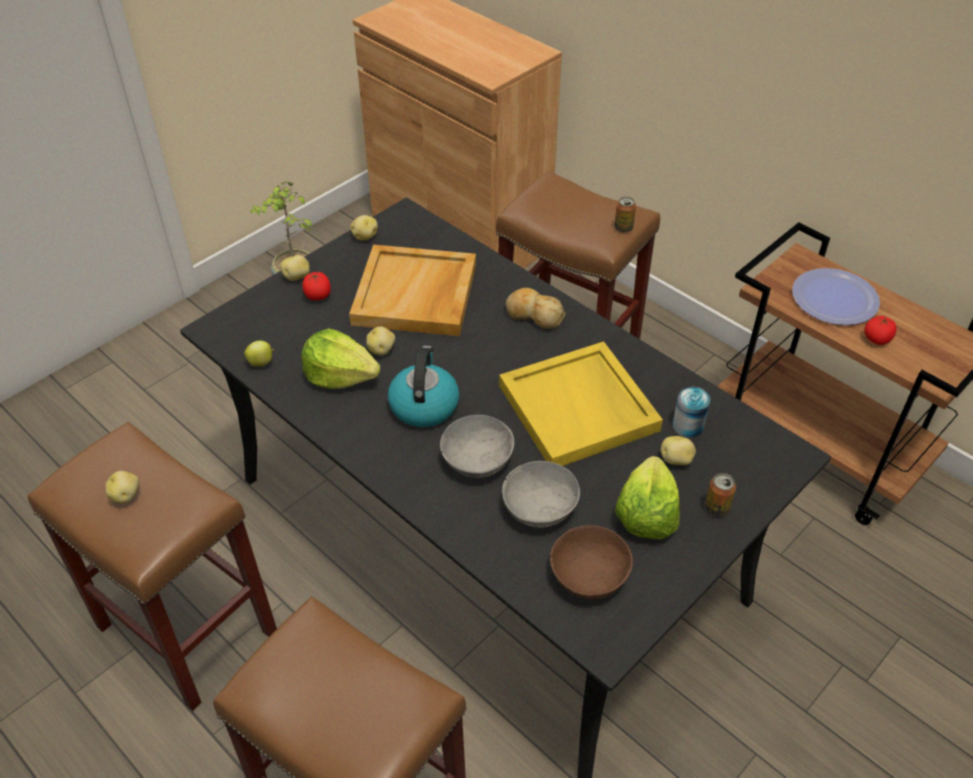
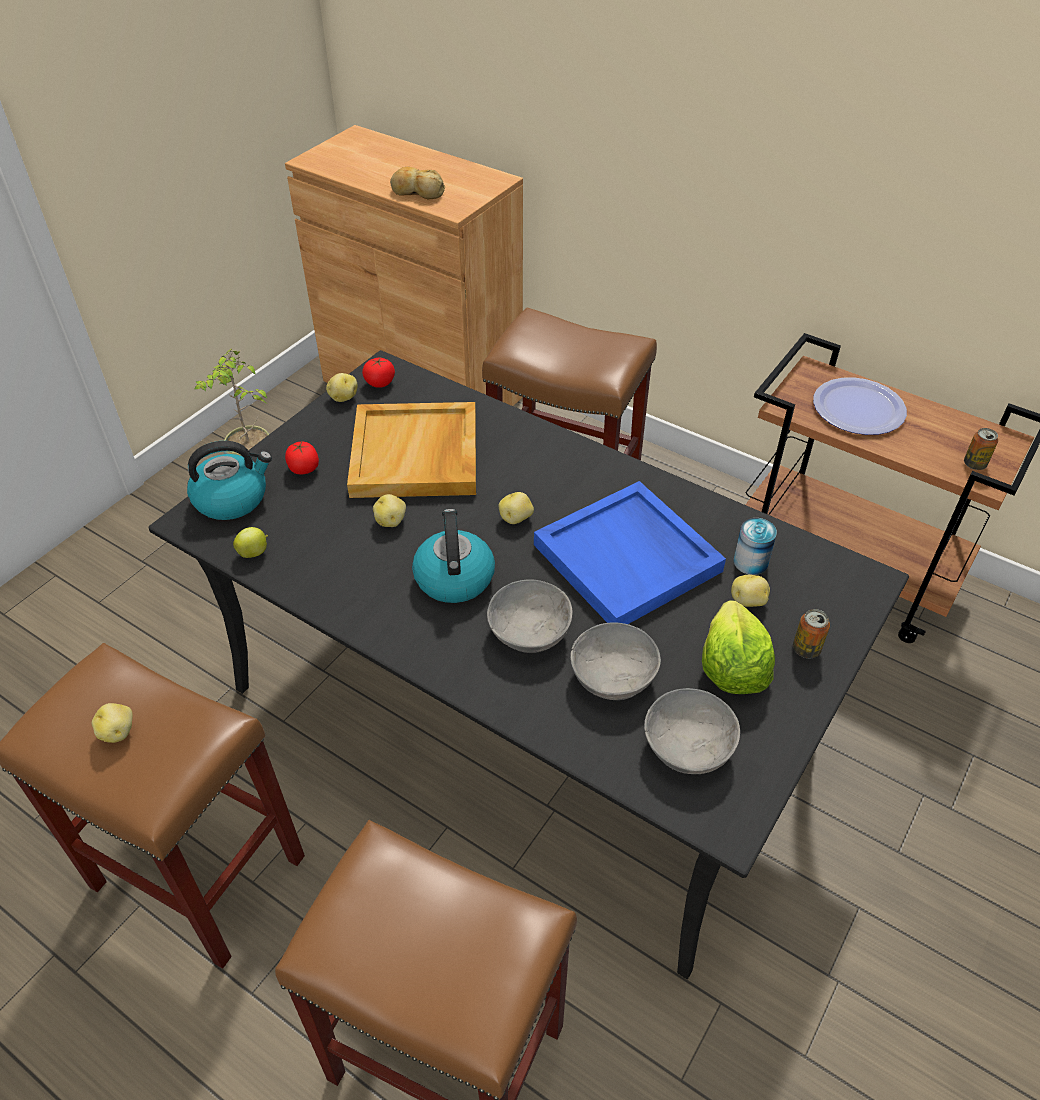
camera: 10 degrees left, 0 degrees up
(253, 314) = (232, 498): none -> kettle
(297, 277) = (275, 450): potato -> potato (516, 518)
(340, 375) = (349, 556): lettuce -> none
(534, 315) = (553, 461): bread -> bread (417, 191)
(580, 408) = (629, 558): yellow tray -> blue tray
(590, 575) = (689, 746): brown bowl -> grey bowl
(623, 228) = (623, 358): can -> can (974, 464)
(877, 339) = (913, 445): tomato -> tomato (380, 383)

